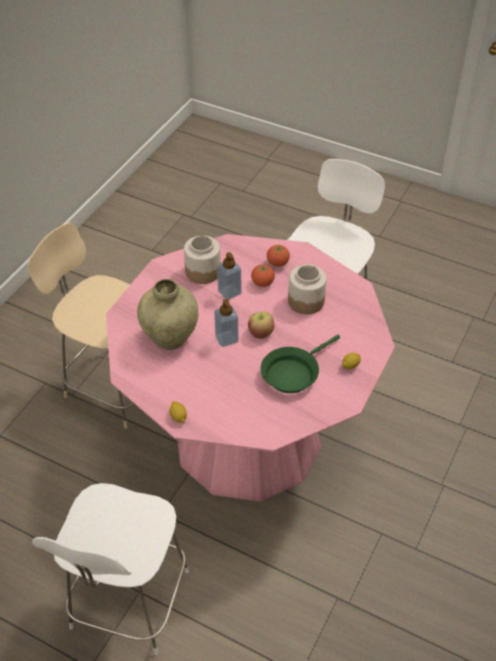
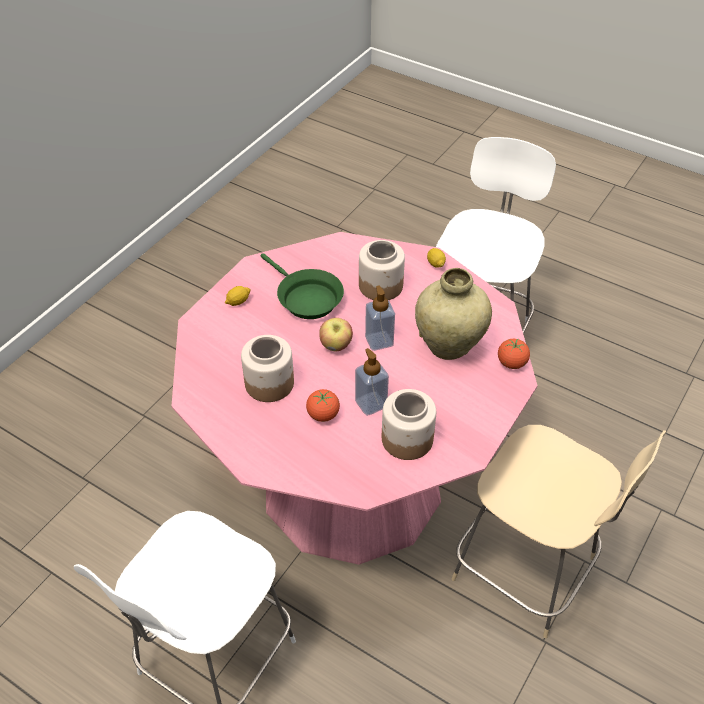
camera: 175 degrees left, 0 degrees up
(228, 390) = (381, 285): none -> jar
(277, 263) = (296, 446): tomato -> tomato (511, 363)
(293, 373) = (306, 298): green frying pan -> green frying pan turned 90 degrees clockwise

